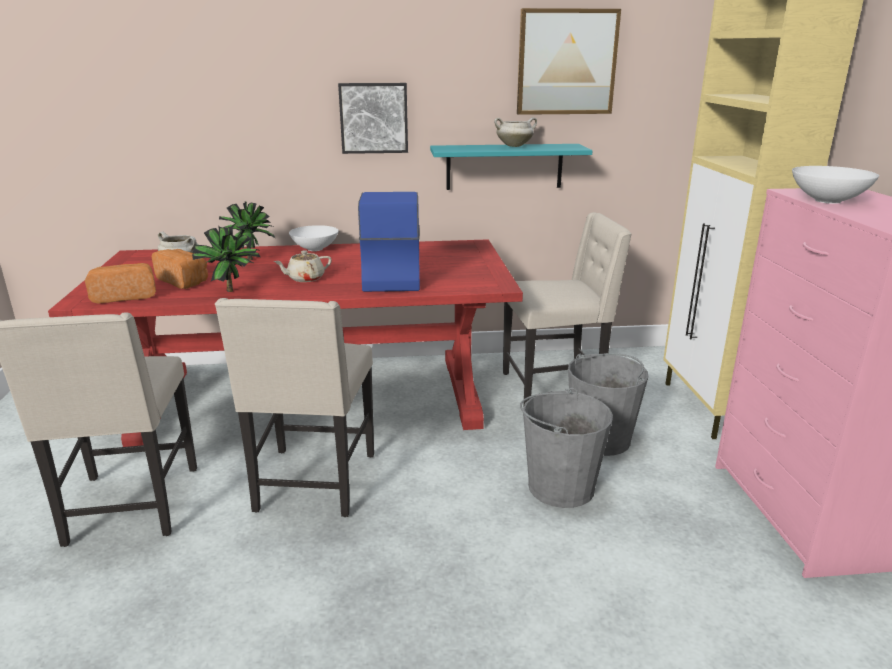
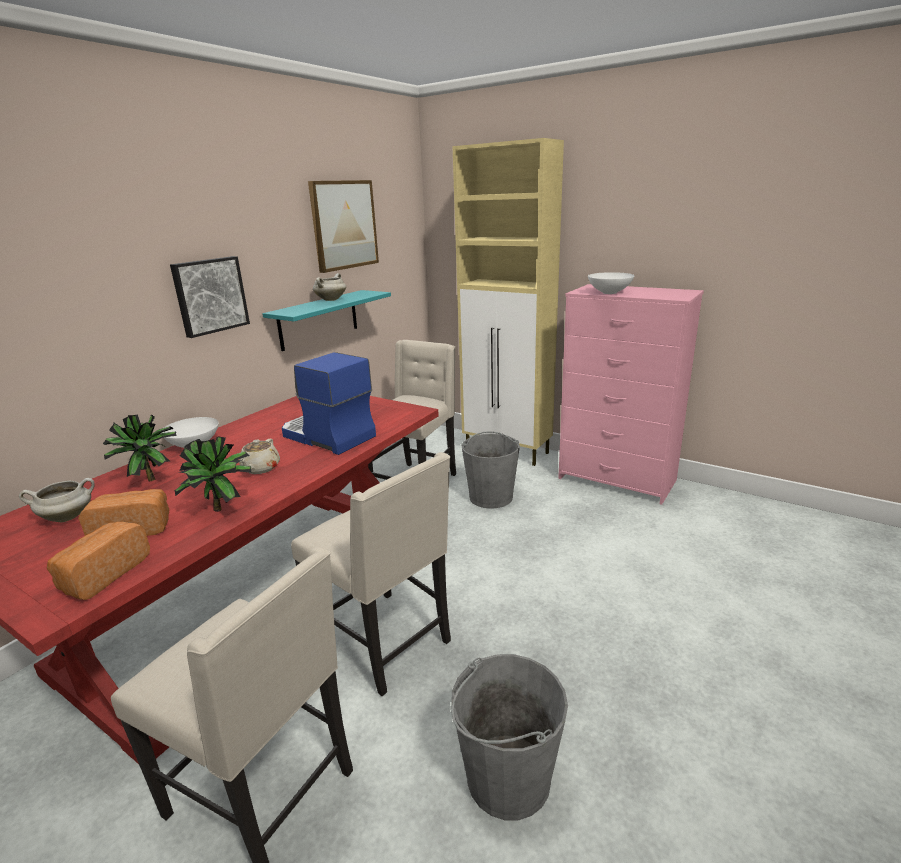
camera: 50 degrees left, 0 degrees up
(560, 487) = (519, 534): grey bucket -> grey bucket (507, 778)

